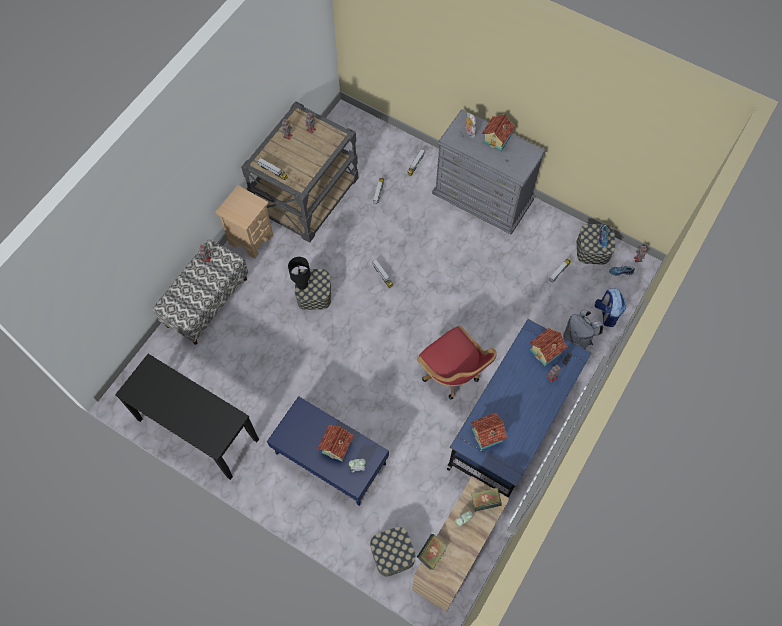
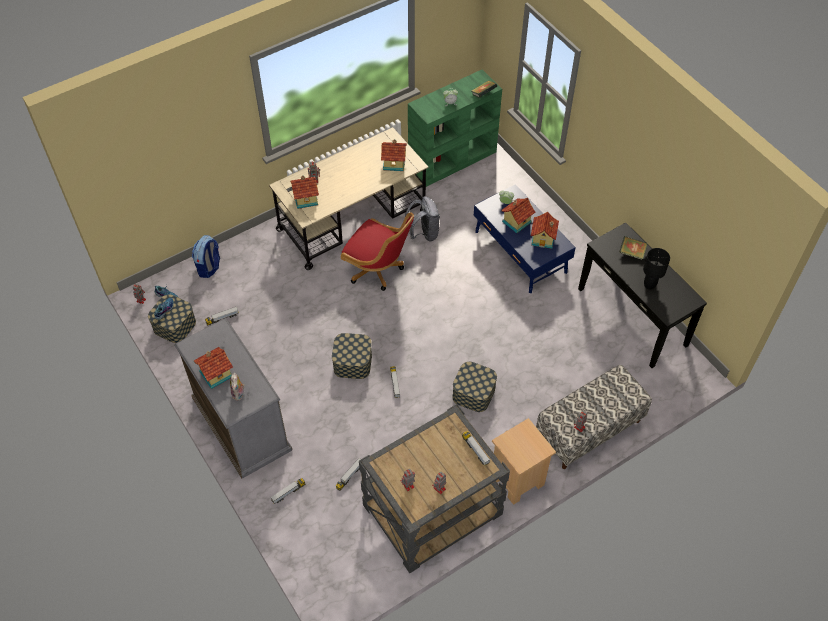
camera: 155 degrees left, 10 degrees down
(301, 437) = (543, 238): none -> toy house
(302, 285) = (485, 383): black table lamp -> black table lamp (649, 285)
(392, 554) = (500, 176): storage box -> storage box (352, 362)
(454, 376) = (379, 271): red office chair -> red office chair turned 135 degrees clockwise
(455, 555) = (452, 158): brown bookcase -> green bookcase
(485, 501) = (426, 107): book -> book (632, 253)
(513, 422) = (352, 220): blue desk -> beige desk
(578, 339) = (251, 258): grey backpack -> grey backpack (424, 233)

